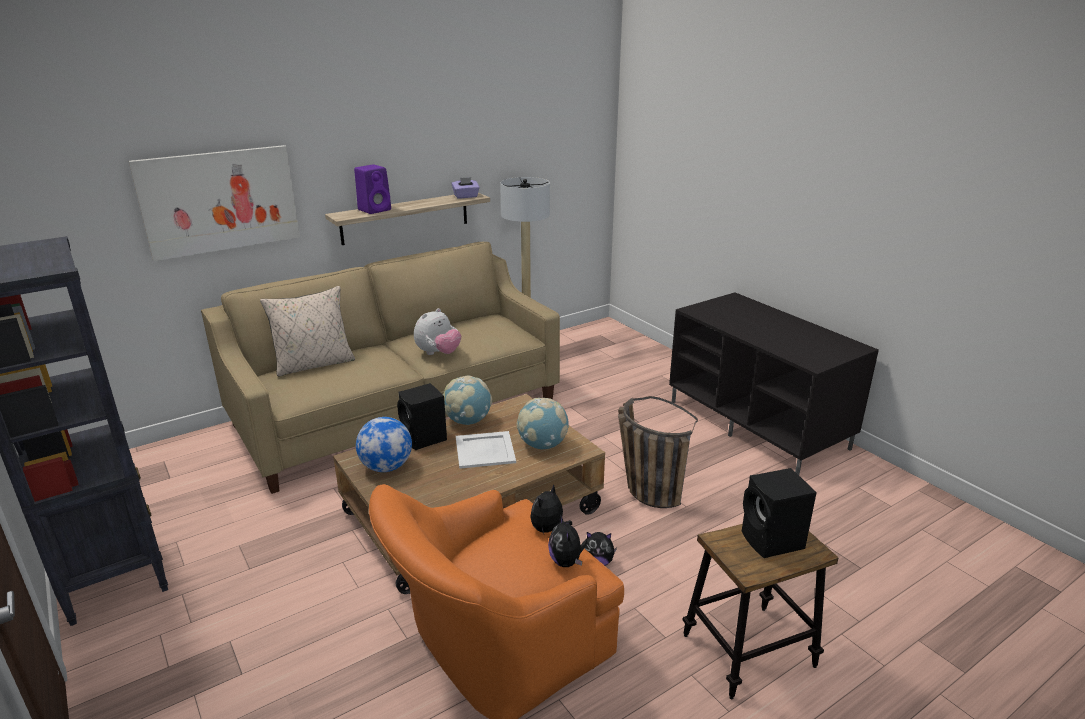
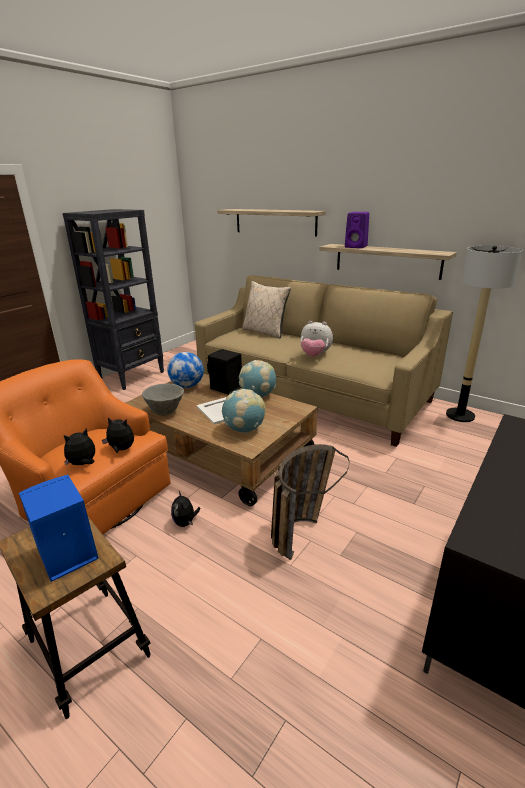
camera: 70 degrees right, 0 degrees up
(220, 201) = (275, 222): picture -> shelf
(452, 494) = (166, 412): none -> grey bowl
(466, 196) = (434, 252): purple tissue box -> none
(773, 542) = (65, 555): black speaker -> blue speaker

